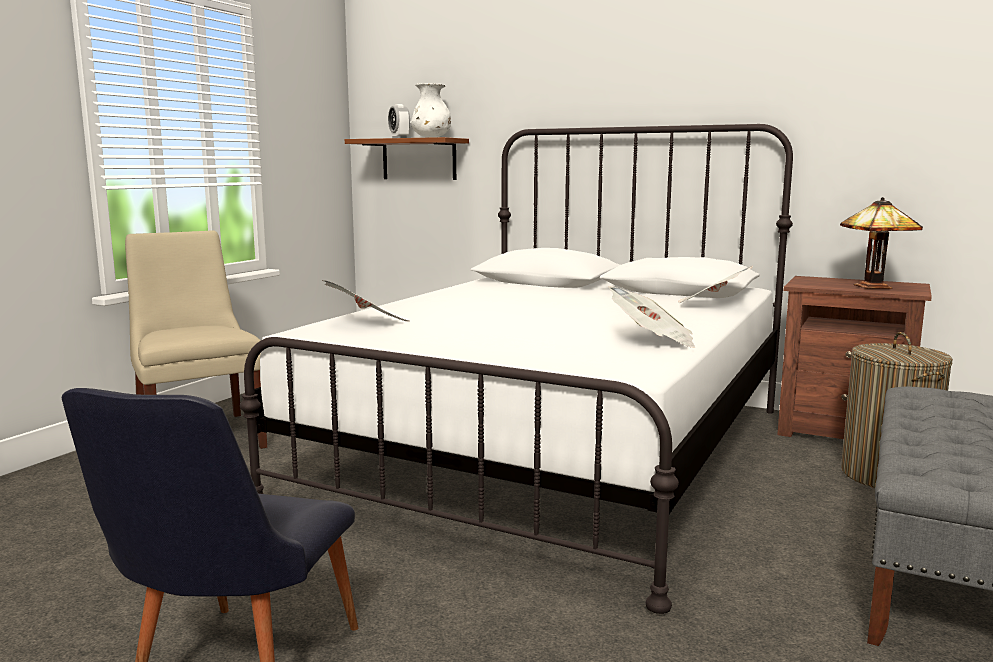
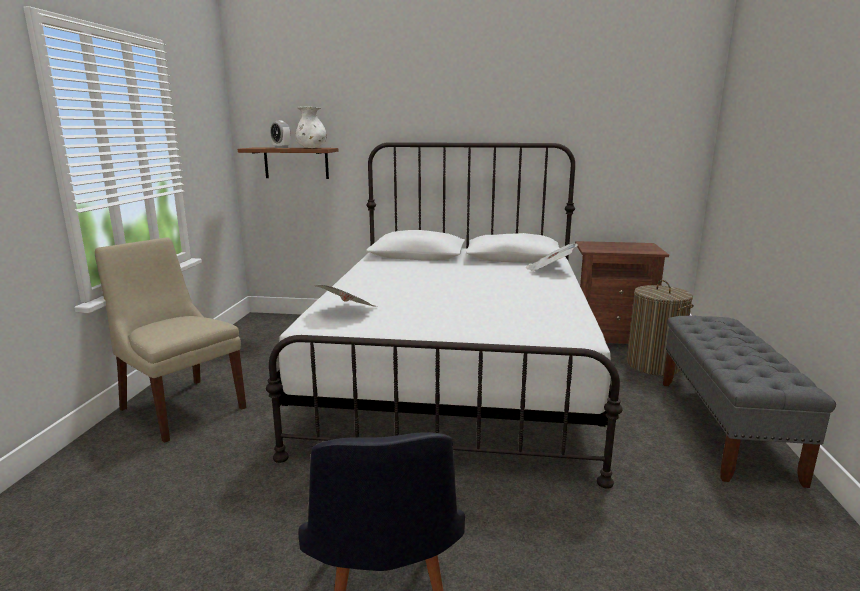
camera: 20 degrees left, 5 degrees up
(653, 341) = (556, 307): newspaper -> none
(874, 287) = (630, 248): table lamp -> none

